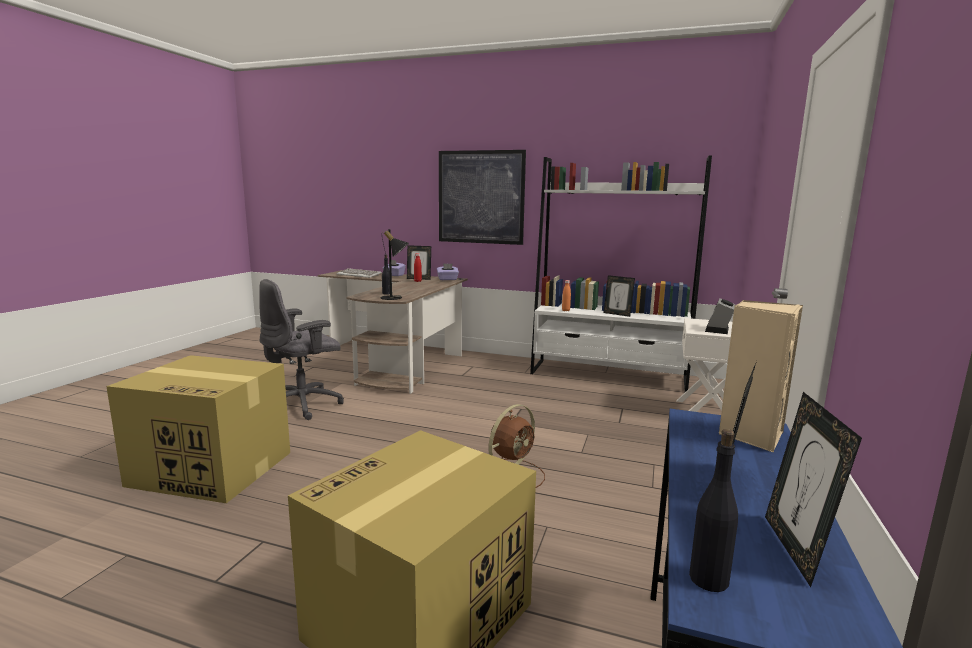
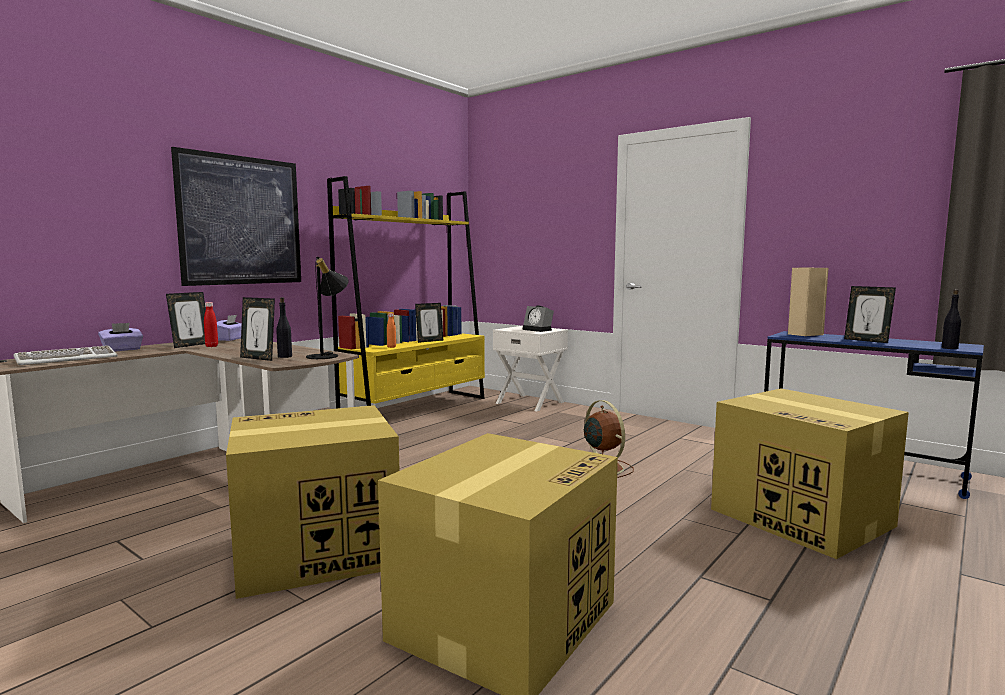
camera: 70 degrees left, 5 degrees down
(303, 405) = (314, 551): grey office chair -> cardboard box
(608, 375) = (416, 408): white bookcase -> yellow bookcase
(795, 549) = (916, 342): picture frame -> picture frame (258, 358)

